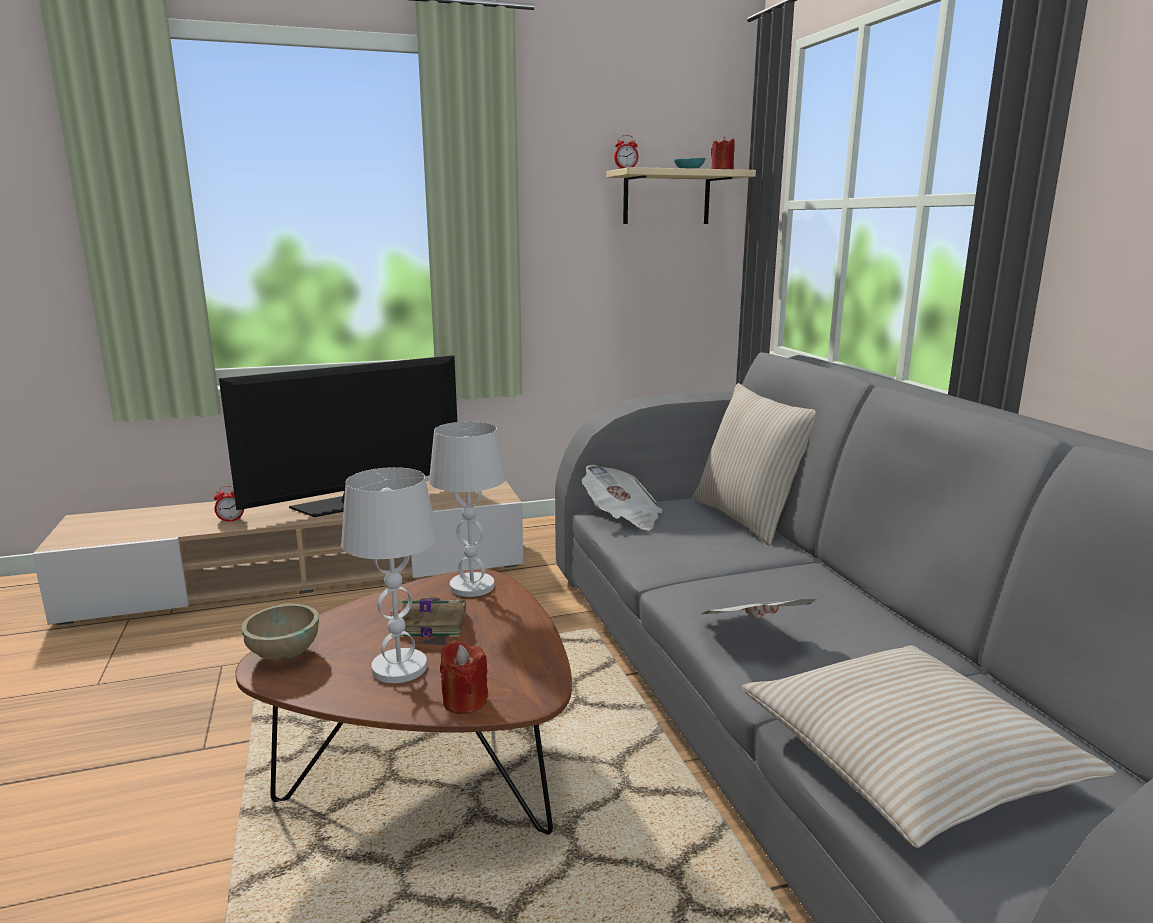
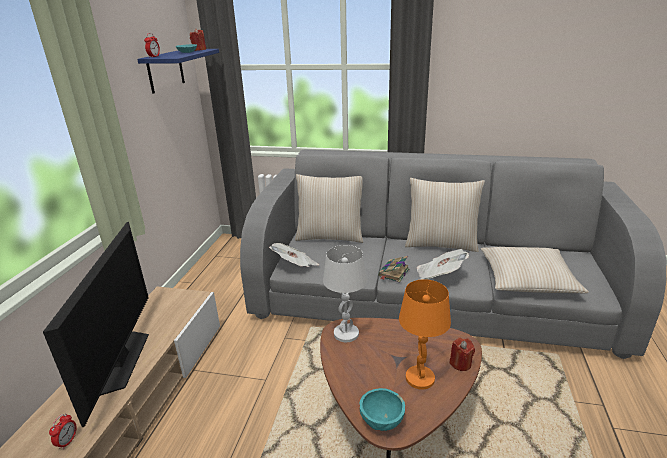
camera: 60 degrees left, 10 degrees up
(283, 655) = (382, 422): beige bowl -> turquoise bowl
(400, 667) = (419, 378): white table lamp -> orange table lamp
(429, 623) = (378, 358): book -> book (393, 273)
(666, 198) = (165, 71): beige shelf -> blue shelf
(892, 617) = (441, 244): none -> beige pillow

